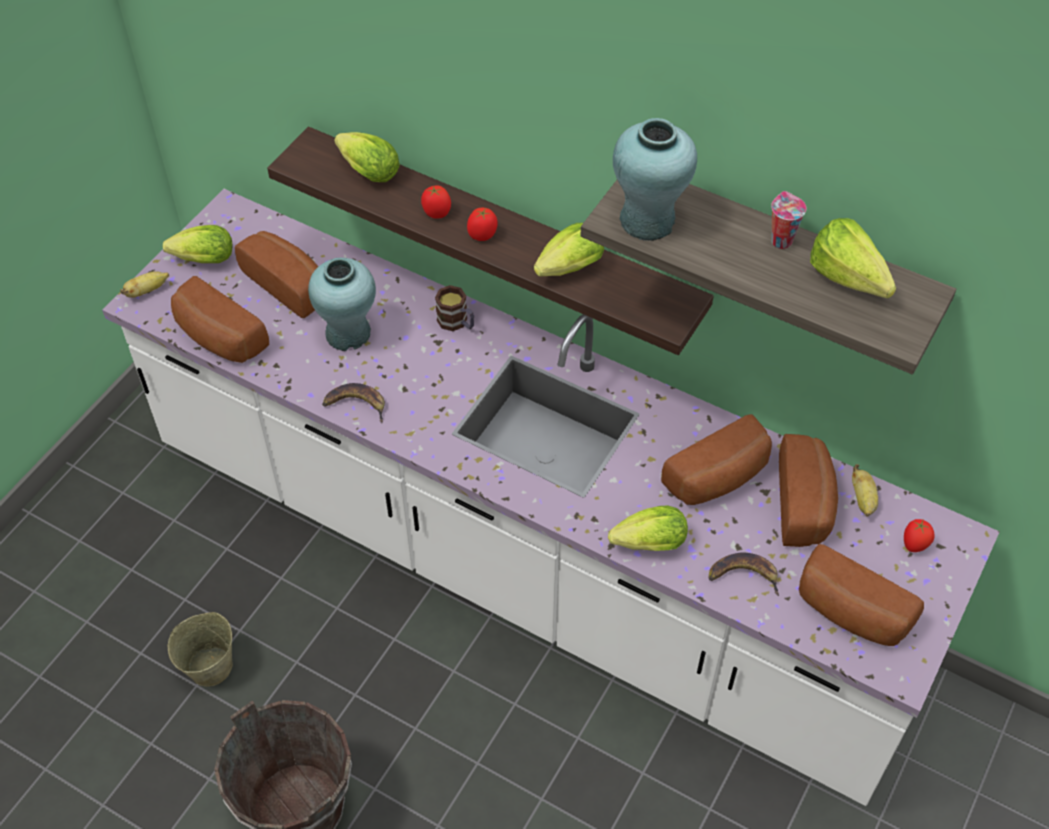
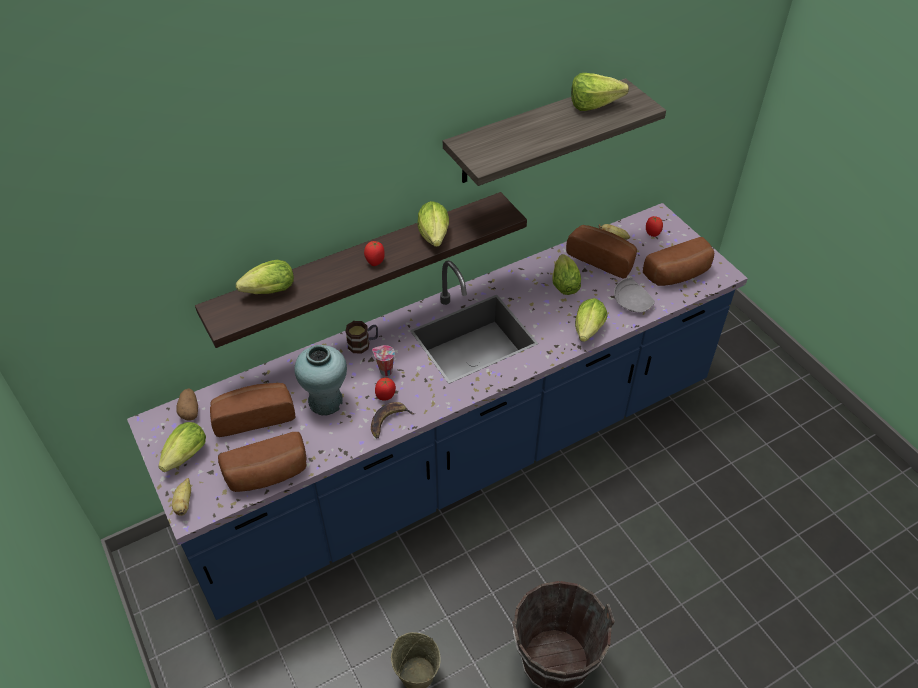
camera: 60 degrees left, 5 degrees down
(264, 229) = (190, 410): none -> potato
(436, 213) = (337, 274): tomato -> tomato (386, 396)
(524, 563) = (459, 458): white counter -> blue counter
(647, 220) = (495, 152): turquoise vase -> none
(719, 478) = (564, 283): bread -> lettuce
(744, 575) = (632, 302): banana -> grey plate
(780, 240) = (549, 115): cup -> cup (385, 371)

